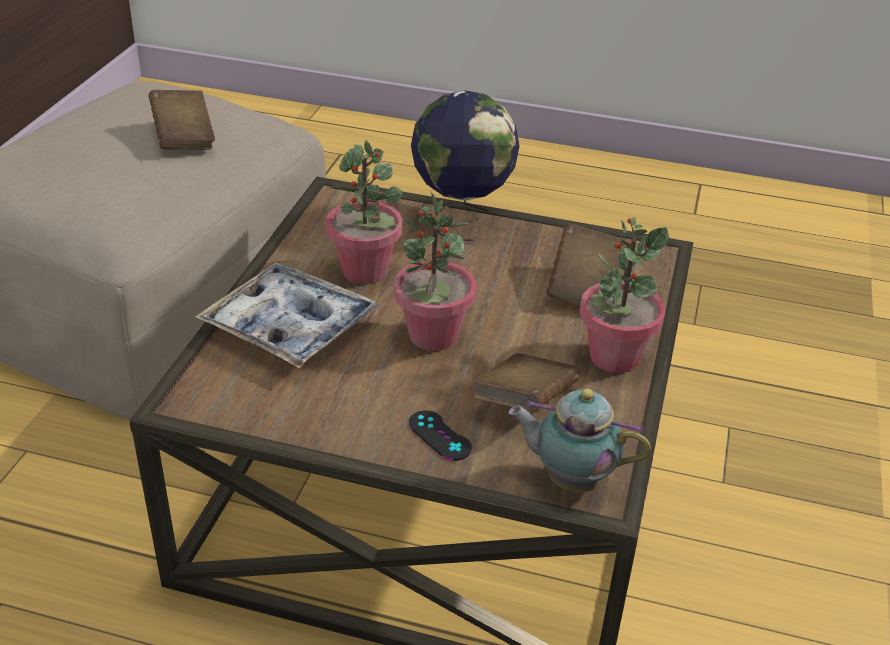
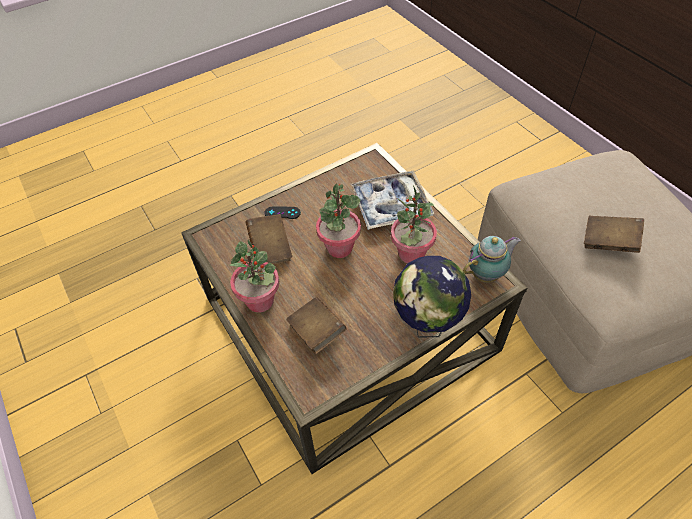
camera: 135 degrees right, 15 degrees up
(570, 479) = (222, 233): teapot -> teapot (487, 274)

